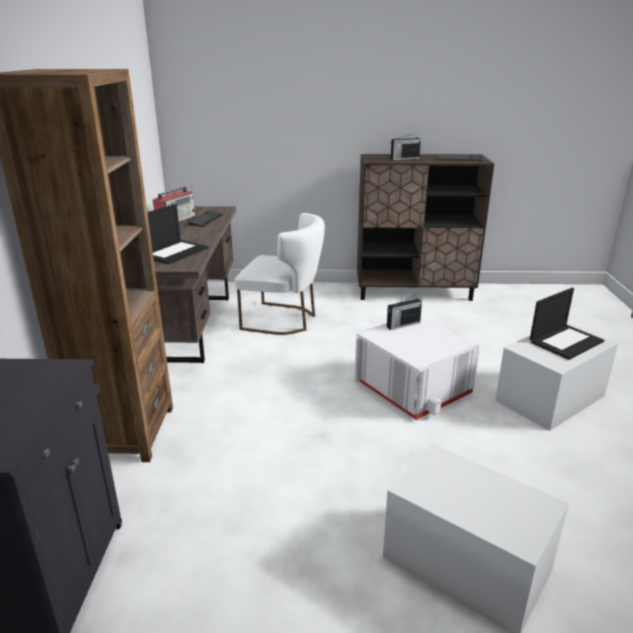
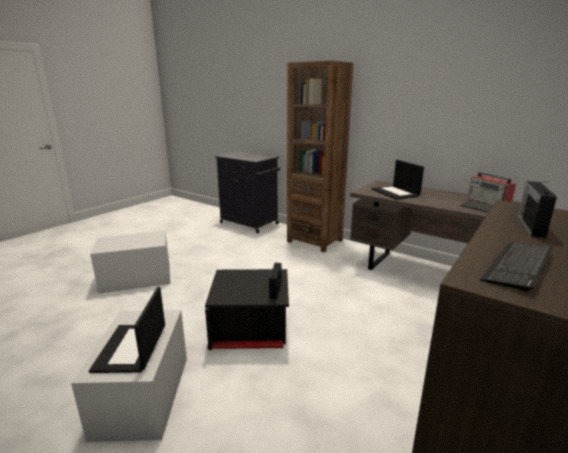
camera: 125 degrees right, 5 degrees down
(284, 320) = (423, 317): white chair -> none
(413, 388) = (250, 329): white storage box -> black storage box

